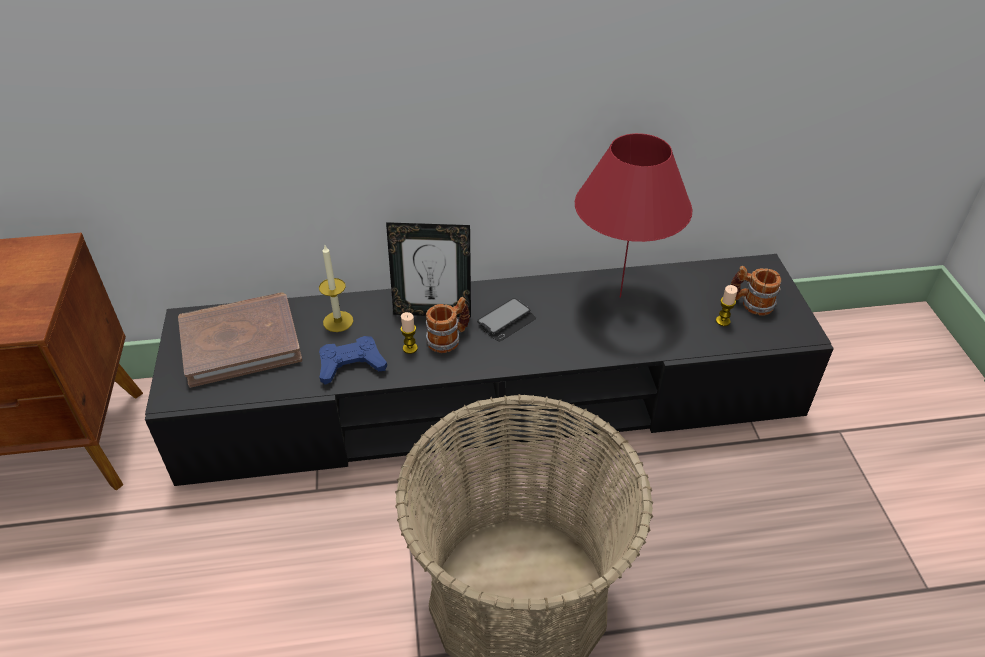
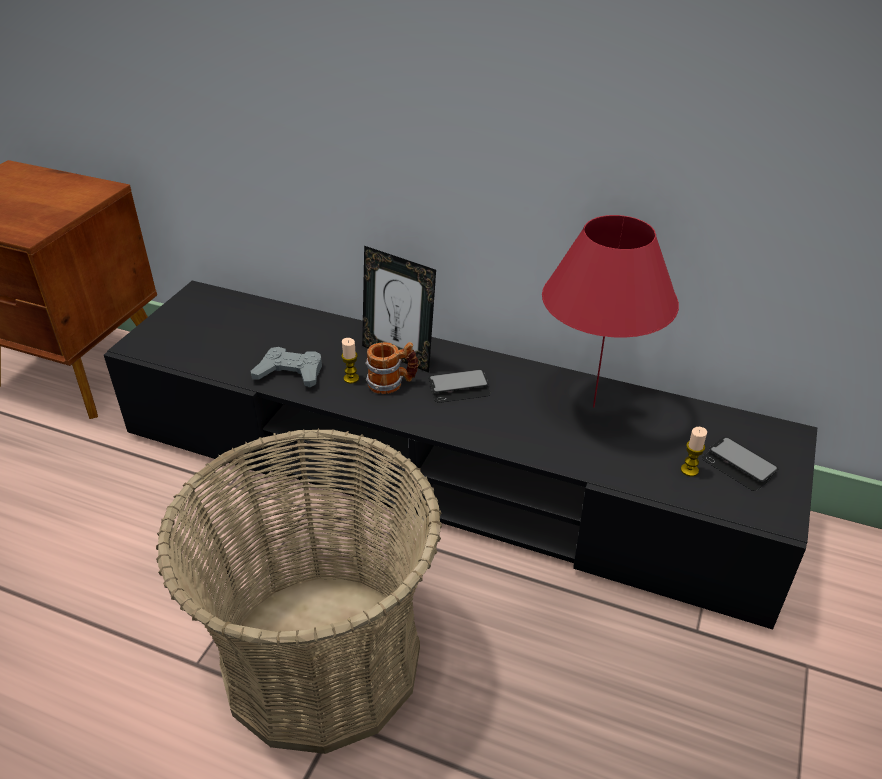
camera: 30 degrees right, 5 degrees down
(241, 342) = (221, 324): brown book -> none
(338, 321) = (311, 335): candle -> none
(351, 364) = (290, 373): blue game controller -> grey game controller
(750, 303) = (738, 465): mug -> phone

